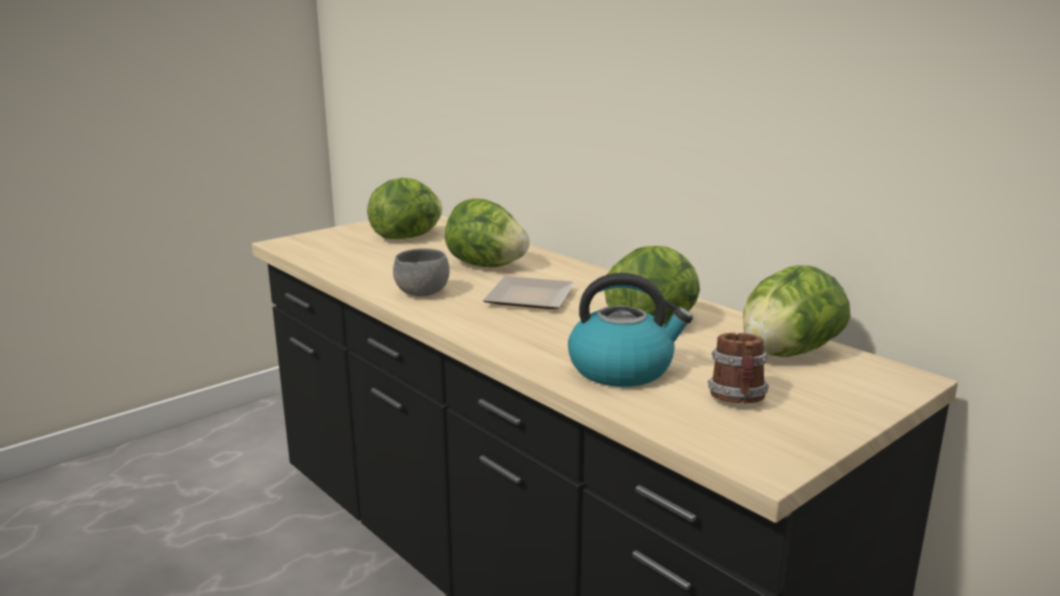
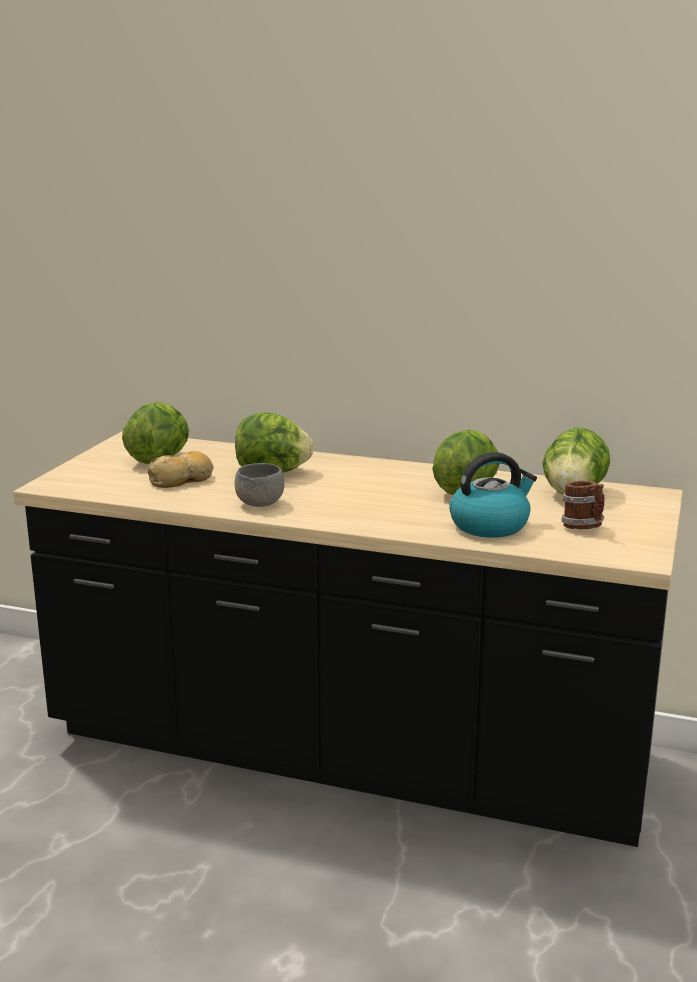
camera: 30 degrees left, 0 degrees up
(394, 258) = (182, 480): none -> bread
(528, 296) = (347, 490): plate -> none

